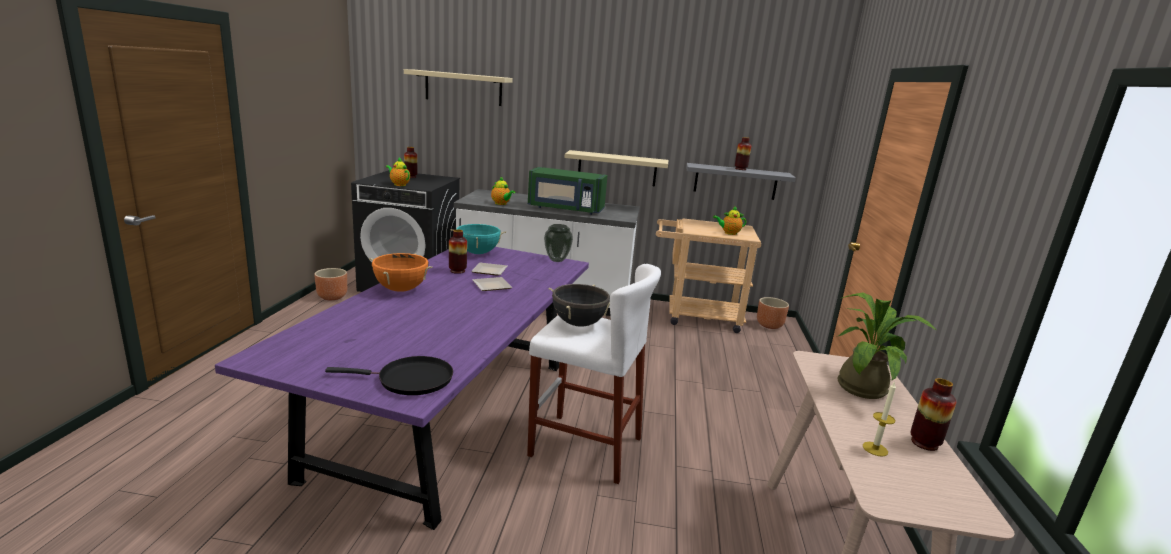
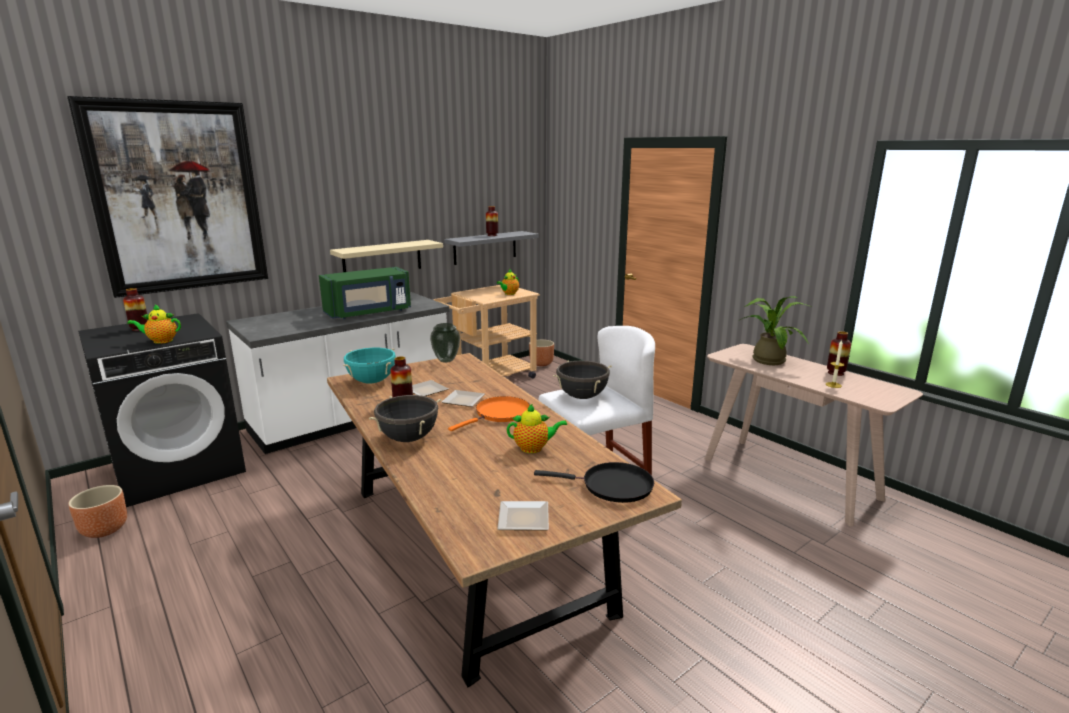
camera: 45 degrees left, 0 degrees up
(315, 361) = (525, 520): none -> plate
(401, 289) = (408, 438): orange cooking pot -> black cooking pot
(410, 380) = (612, 486): black frying pan -> black frying pan turned 60 degrees clockwise
(450, 414) = (472, 545): purple dining table -> brown dining table
(463, 88) = (178, 197): beige shelf -> picture
(487, 304) = (500, 414): none -> orange frying pan
(501, 204) = (301, 327): teapot -> teapot (534, 448)

